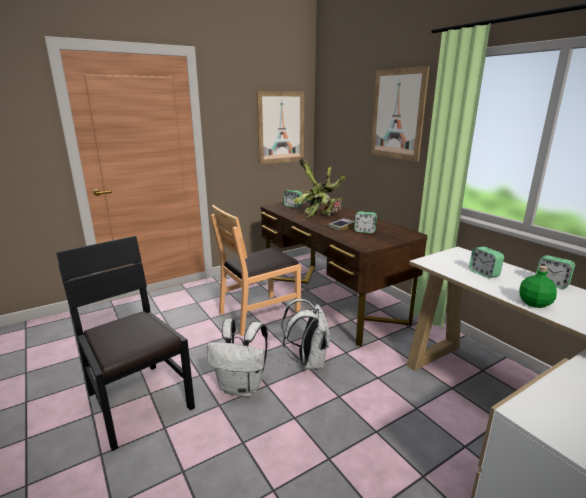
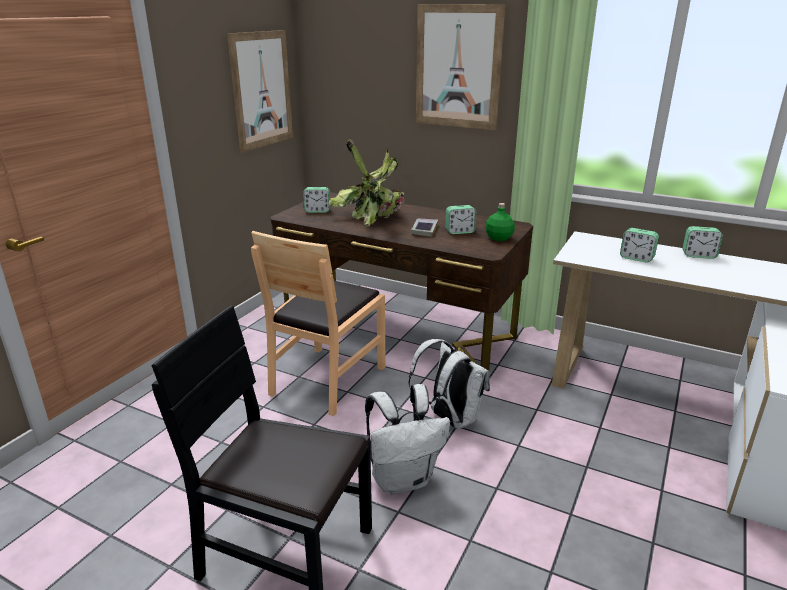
camera: 30 degrees left, 5 degrees up
(534, 303) = (711, 280): green bottle -> green bottle (498, 238)

